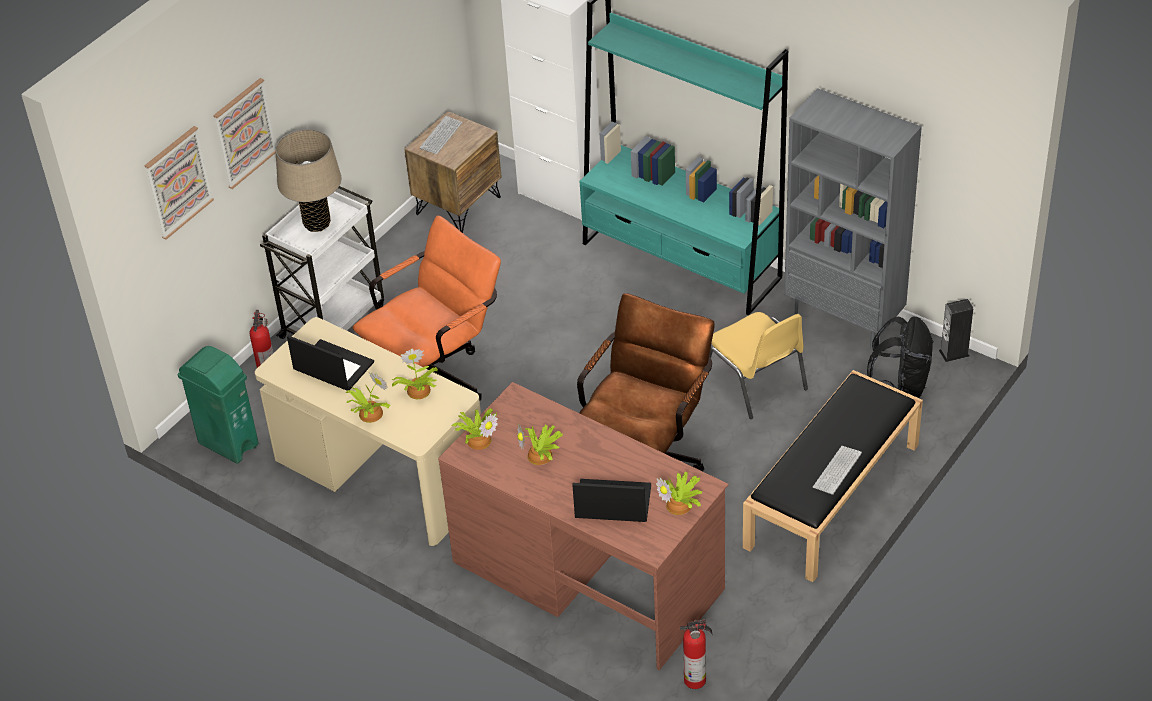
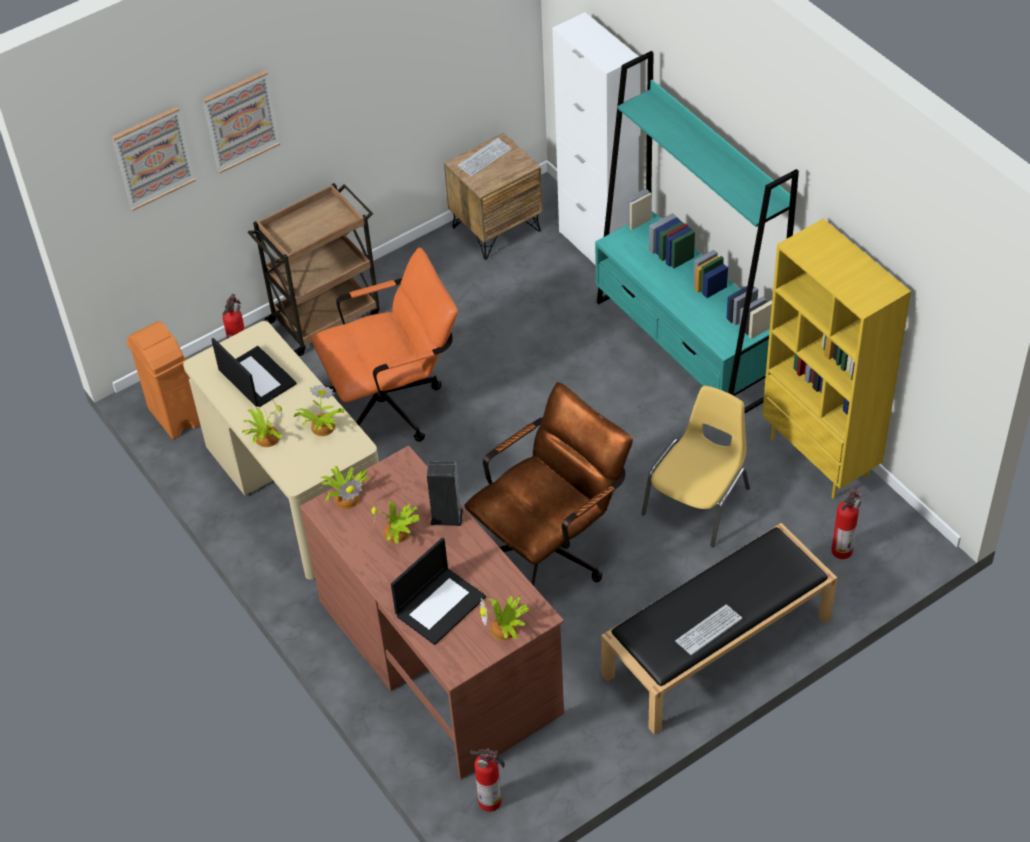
camera: 20 degrees right, 5 degrees up
(228, 443) = (174, 416): green trash can -> orange trash can
(317, 224) = (311, 223): beige table lamp -> none
(334, 320) = (326, 317): white cart -> brown cart
(612, 502) = (440, 605): laptop -> laptop turned 105 degrees clockwise
(756, 383) = (698, 501): yellow chair -> yellow chair turned 135 degrees counterclockwise
(845, 319) = (820, 457): grey bookcase -> yellow bookcase
(900, 387) = (842, 549): black backpack -> fire extinguisher
(954, 353) = (916, 528): speaker -> speaker (446, 517)

